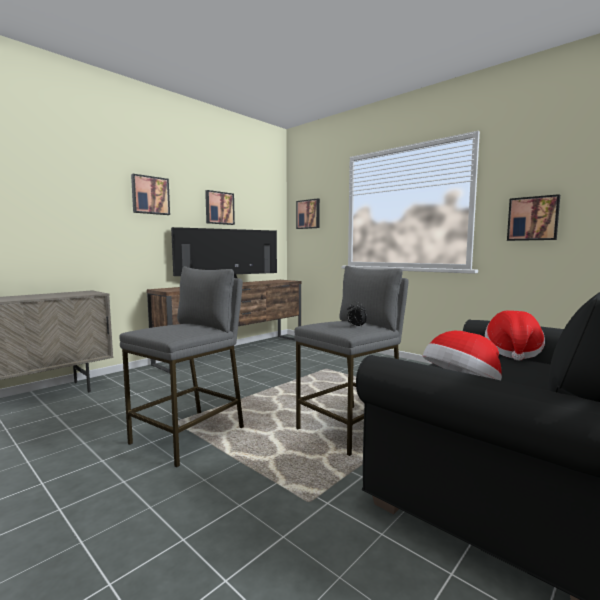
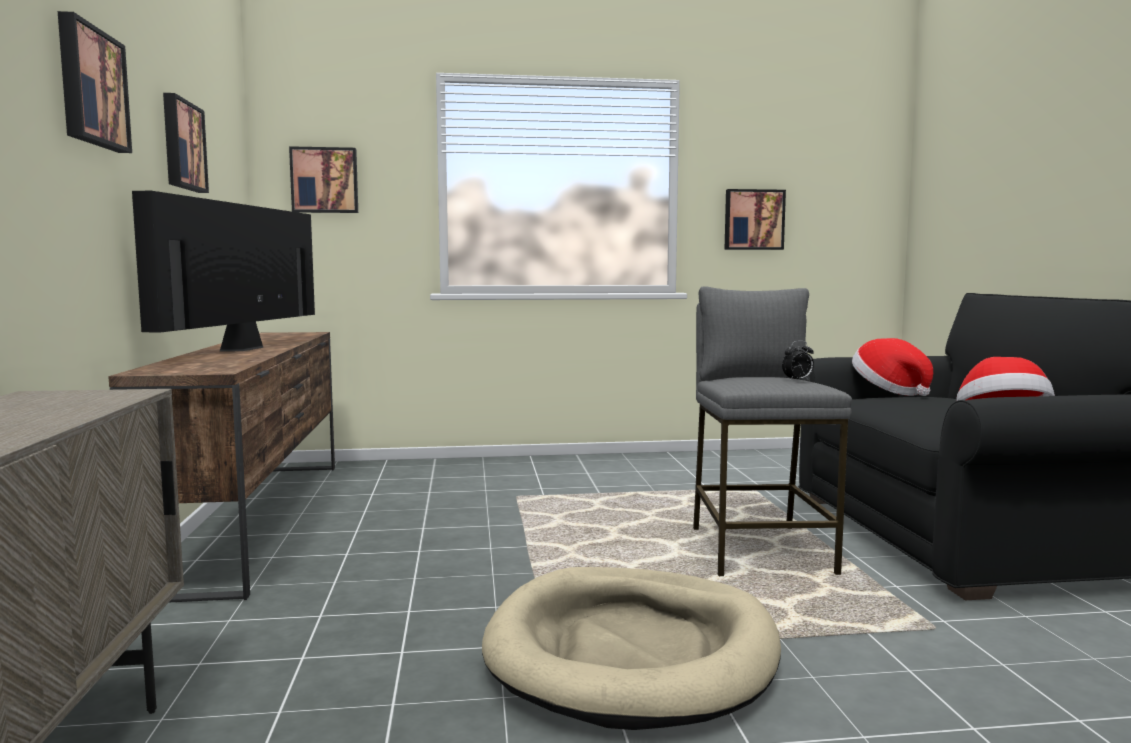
camera: 50 degrees left, 0 degrees up
(189, 436) = (632, 652): grey stool -> beige dog bed

